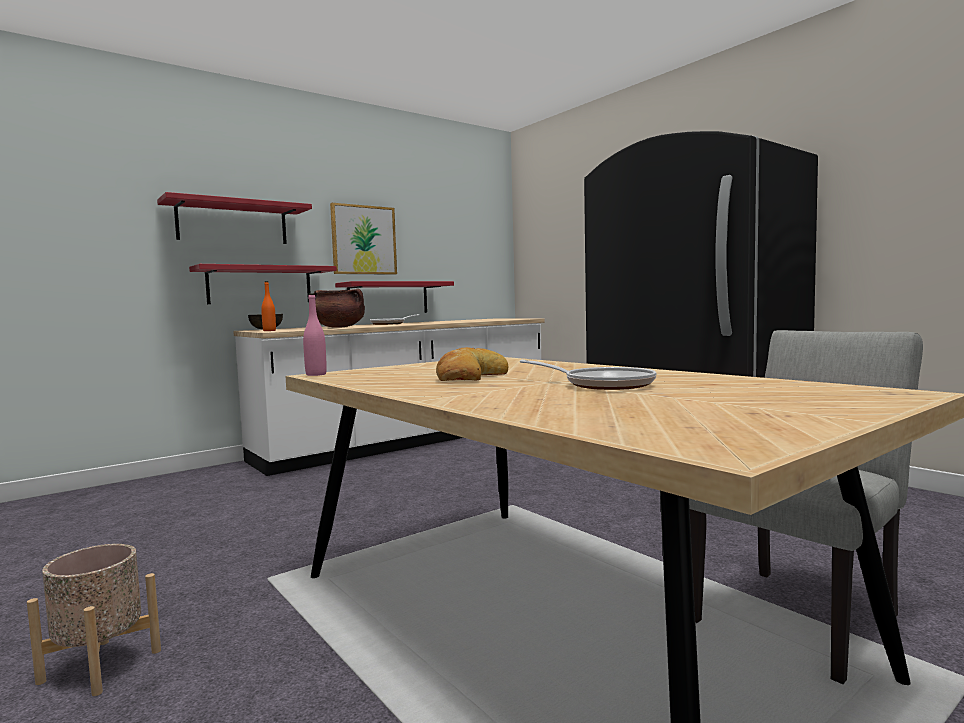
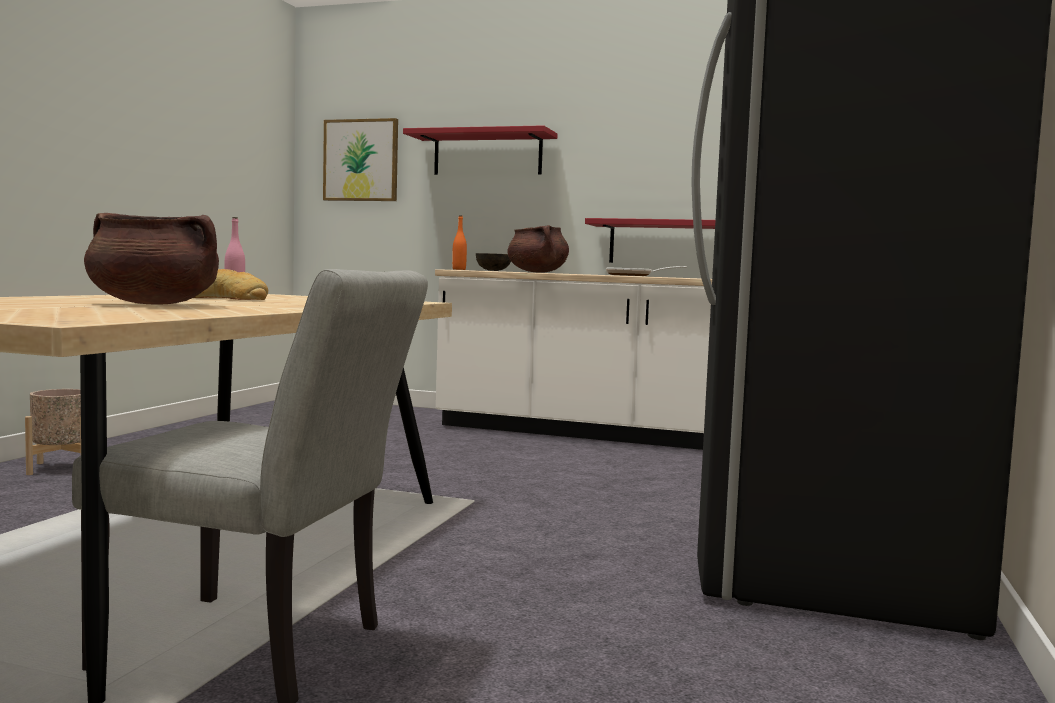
camera: 55 degrees right, 0 degrees up
(260, 285) = (509, 222): red shelf -> none
(363, 240) = (640, 165): picture -> picture (361, 160)
(602, 384) = (155, 304): frying pan -> brown cooking pot

